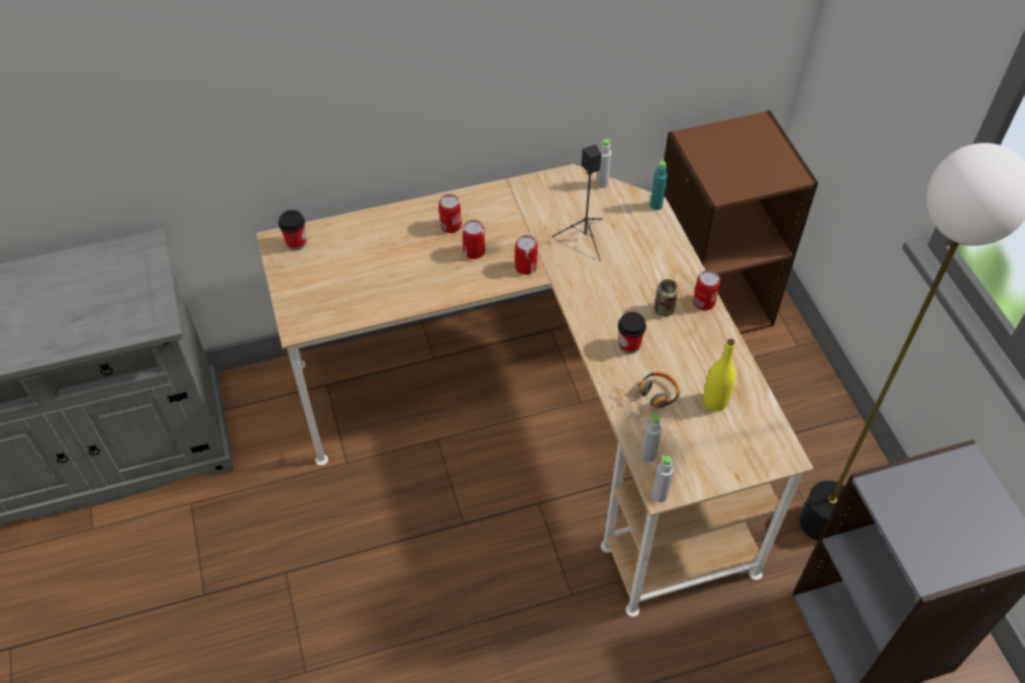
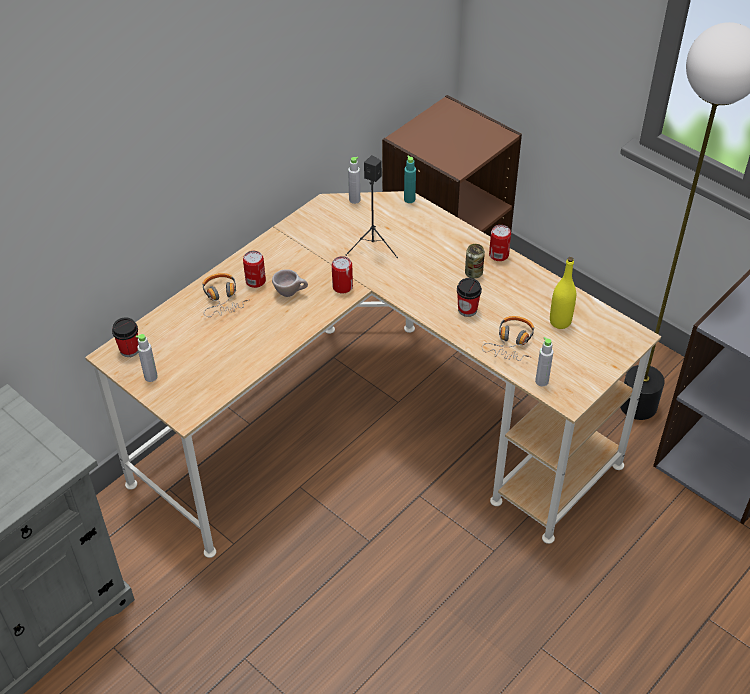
camera: 30 degrees left, 5 degrees down
(409, 230) = (222, 299): none -> headphones
(474, 251) = (291, 293): can -> beige cup
(659, 495) = (571, 405): grey bottle -> grey bottle (151, 377)

